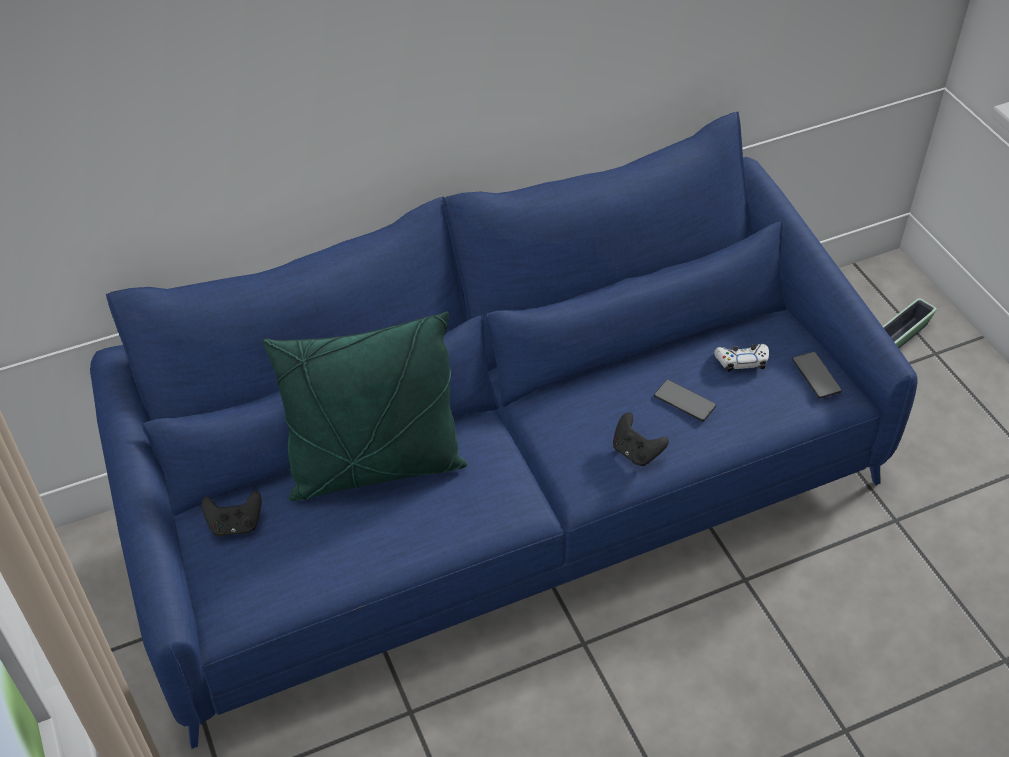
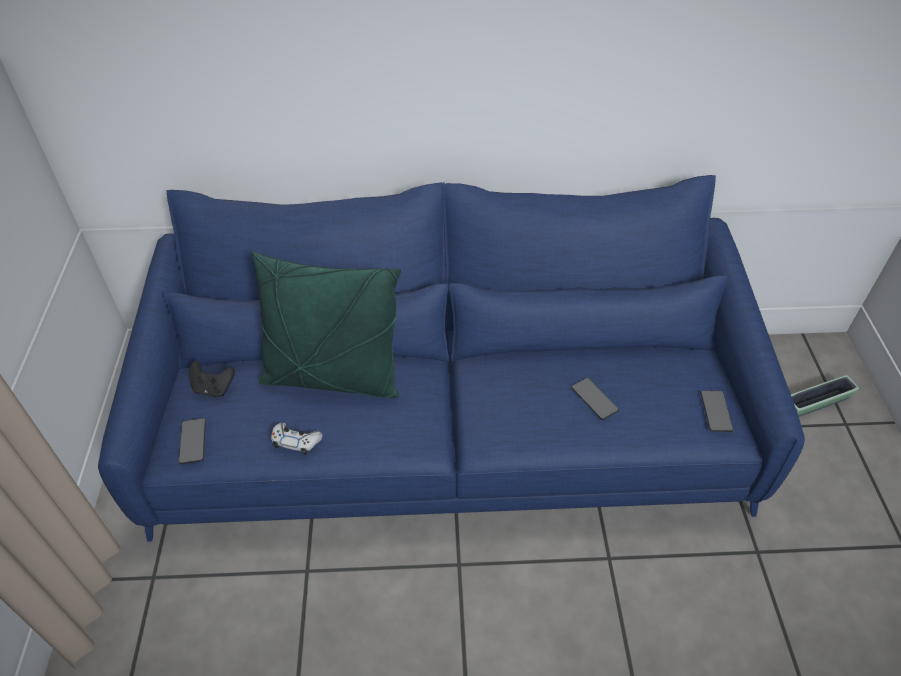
camera: 20 degrees right, 0 degrees up
(246, 592) = (193, 441): none -> phone
(636, 452) = (536, 428): black game controller -> none
(741, 361) = (656, 381): white game controller -> white game controller (296, 441)

